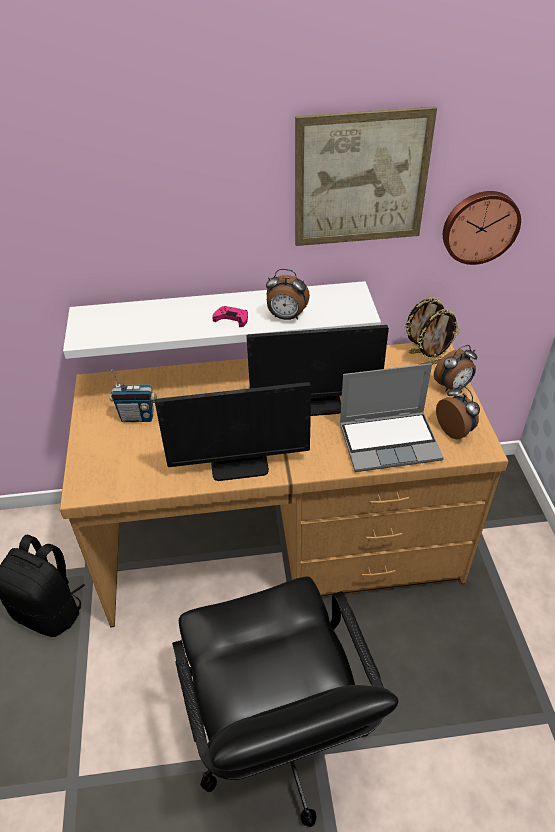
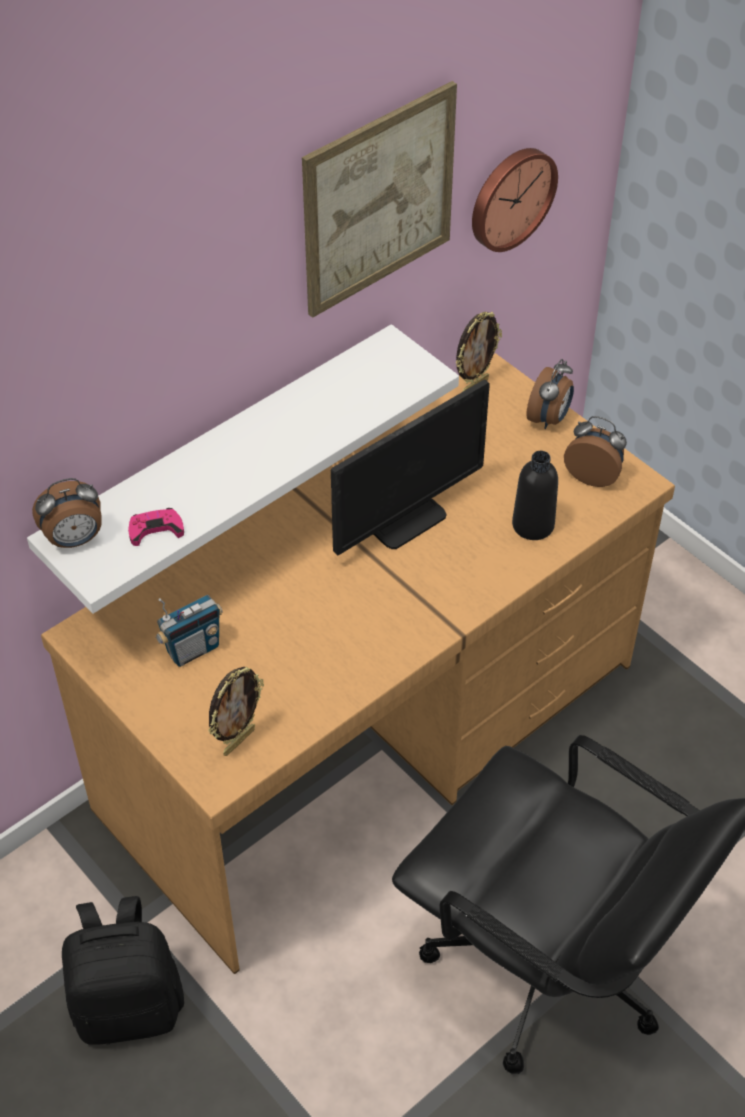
camera: 35 degrees left, 5 degrees up
(231, 318) = (272, 453): pink game controller -> pink game controller (155, 529)
(239, 464) = (383, 643): monitor -> none
(286, 317) = (340, 420): alarm clock -> alarm clock (75, 540)
(390, 441) = (533, 525): laptop -> black bottle
(432, 363) = (500, 396): picture frame -> picture frame (238, 741)

